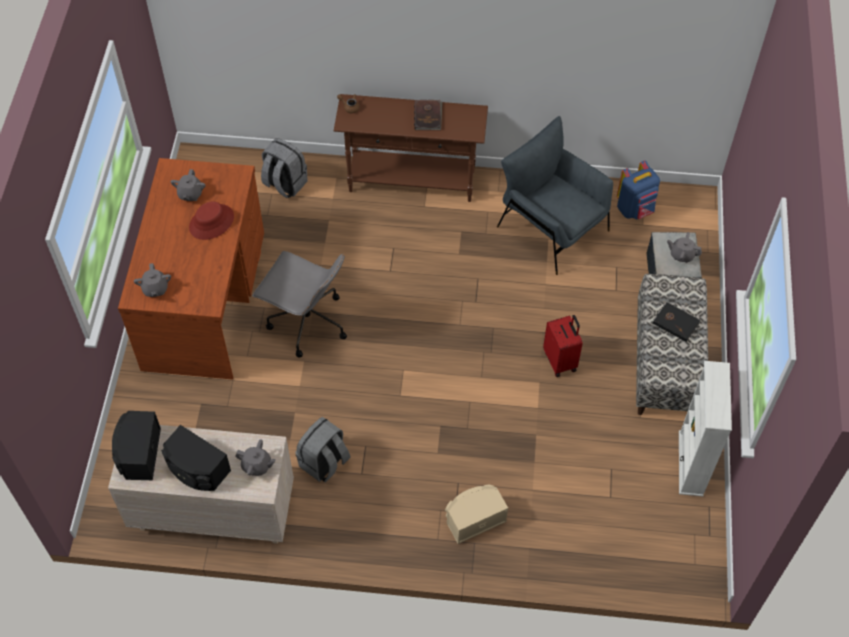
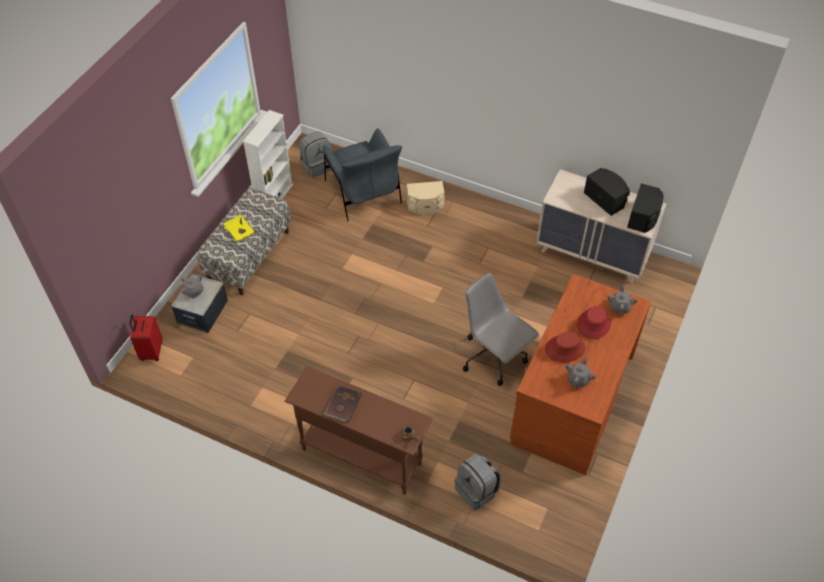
camera: 160 degrees left, 5 degrees down
(183, 259) = (593, 324): none -> red hat
(257, 466) = (566, 190): grey teapot -> none
(324, 463) = (510, 260): grey backpack -> grey backpack (316, 166)
(552, 228) = (267, 376): grey armchair -> grey armchair (363, 193)
(560, 361) = (319, 277): red suitcase -> red suitcase (151, 351)
(635, 209) = (190, 372): blue backpack -> none
(676, 322) = (239, 230): black book -> yellow book

